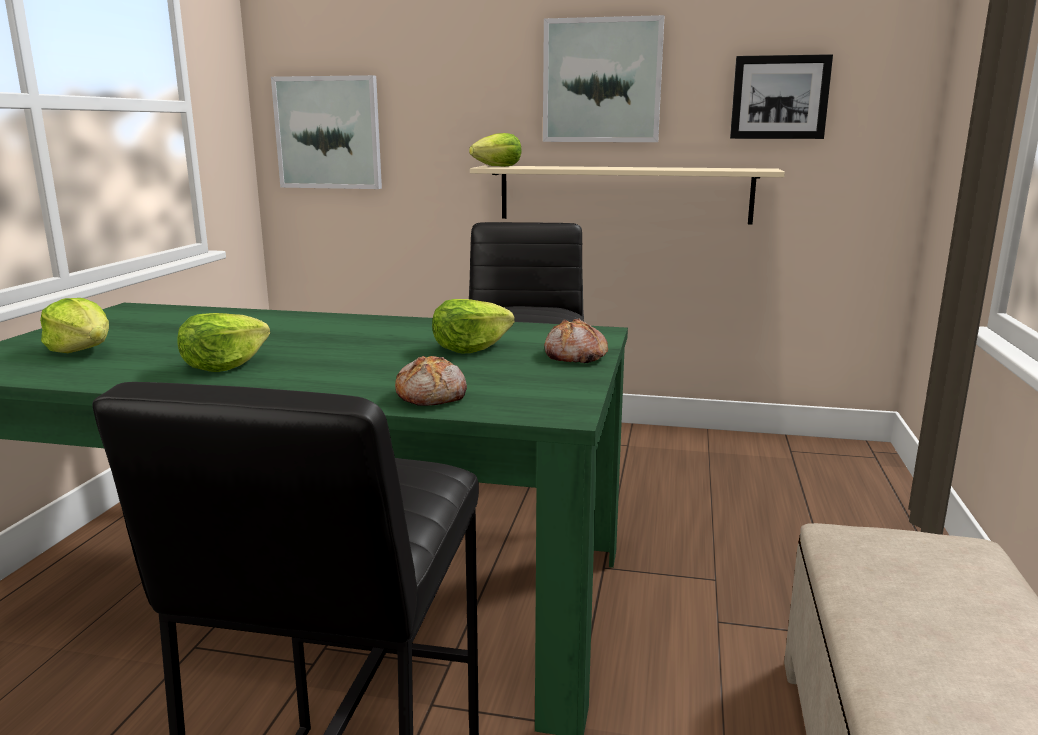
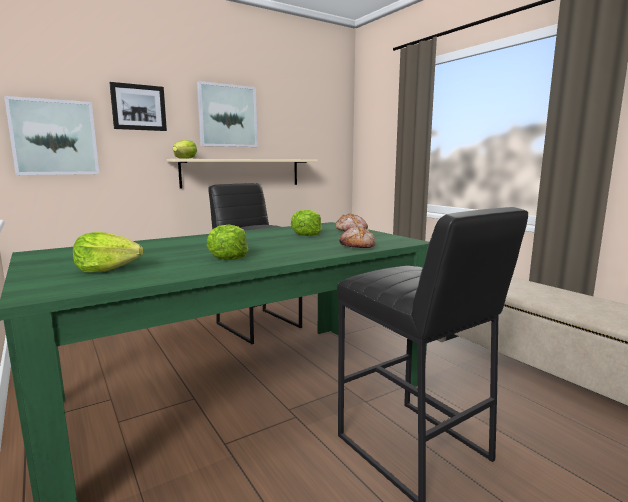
camera: 45 degrees left, 5 degrees down
(779, 97) = (301, 128): picture -> picture (138, 107)

